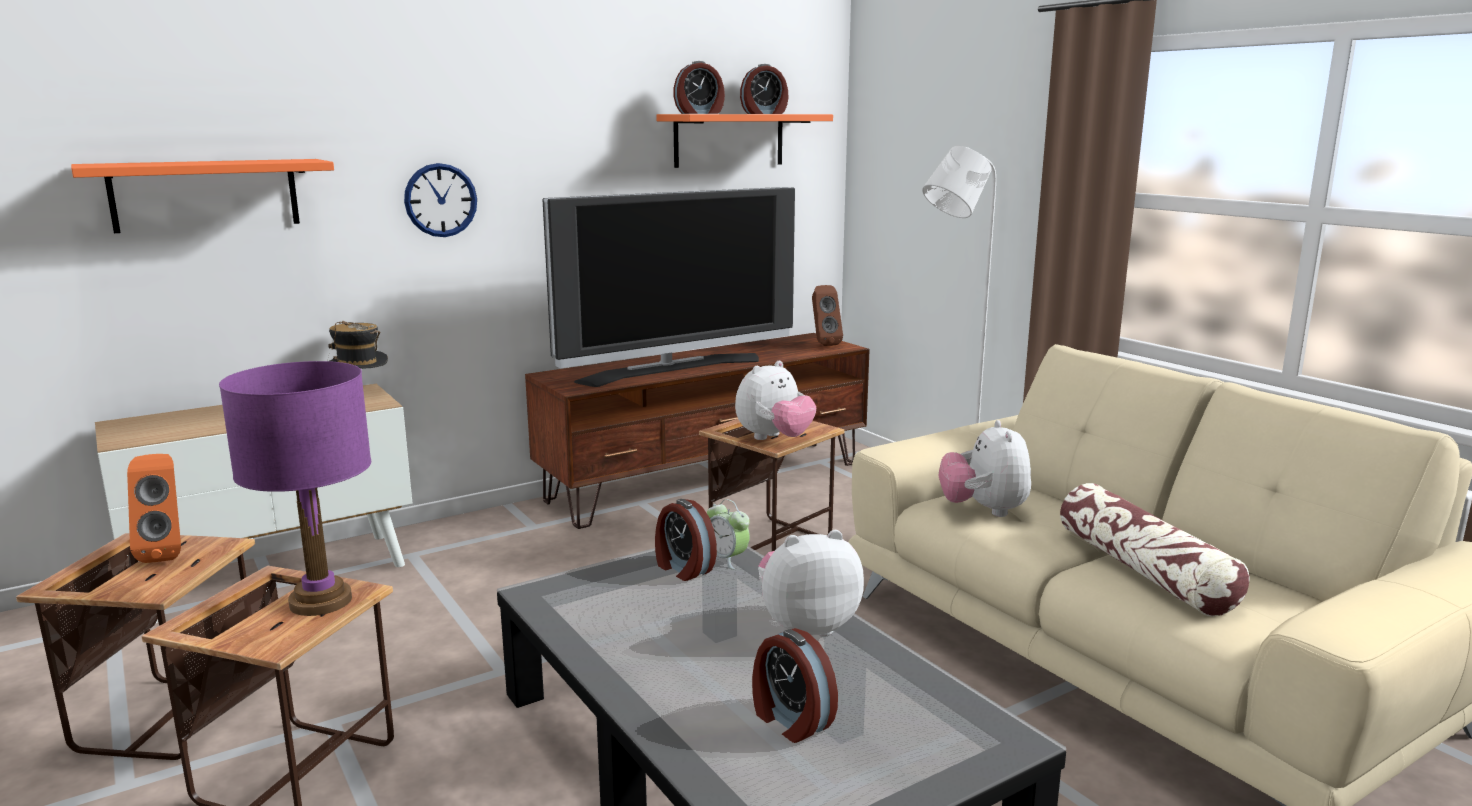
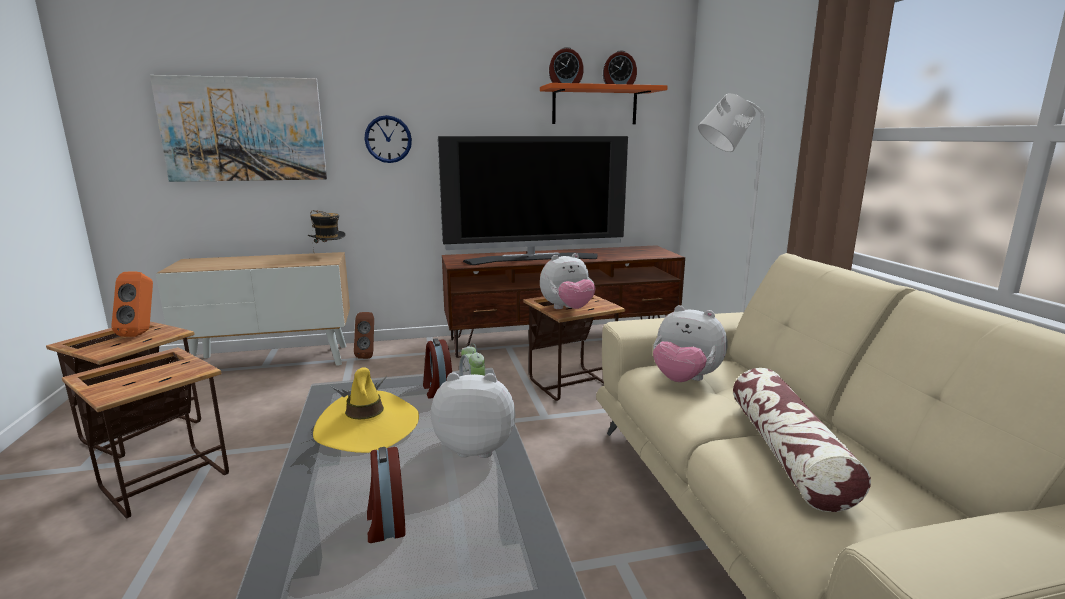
camera: 20 degrees right, 0 degrees up
(205, 194) = (244, 129): orange shelf -> picture
(320, 602) = (170, 373): purple table lamp -> none
(645, 628) = (367, 427): none -> yellow hat
(823, 344) = (654, 252): brown speaker -> brown speaker (368, 355)
(984, 510) = (685, 380): plush toy -> plush toy turned 75 degrees counterclockwise

